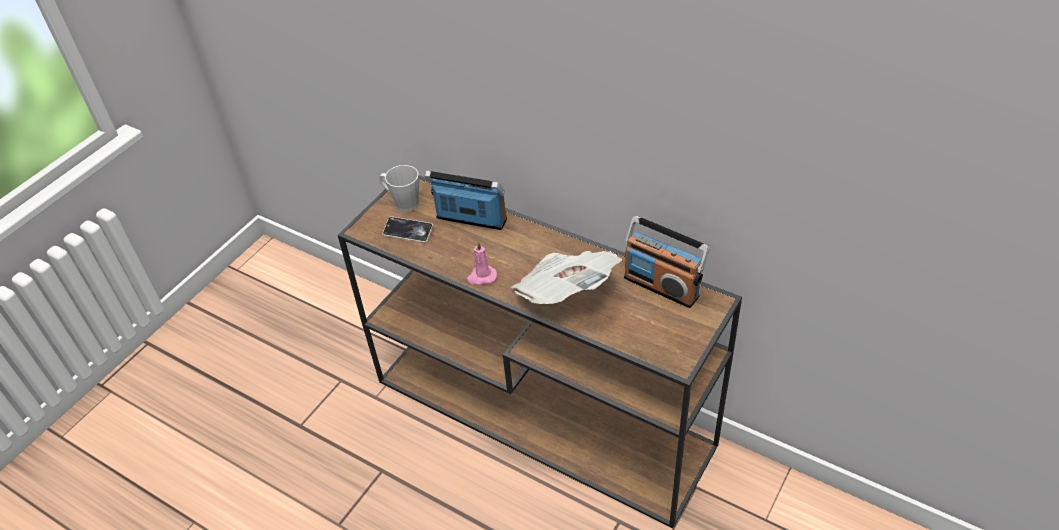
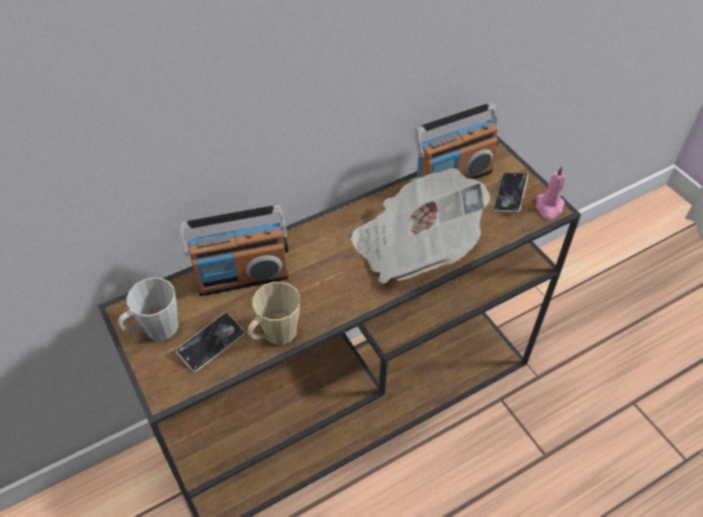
camera: 65 degrees left, 5 degrees up
(434, 257) = (275, 335): none -> beige mug
(471, 219) = (242, 277): radio -> radio turned 150 degrees counterclockwise
(481, 277) = (341, 304): pink candle -> pink candle (549, 207)
(672, 329) = (510, 195): none -> phone

